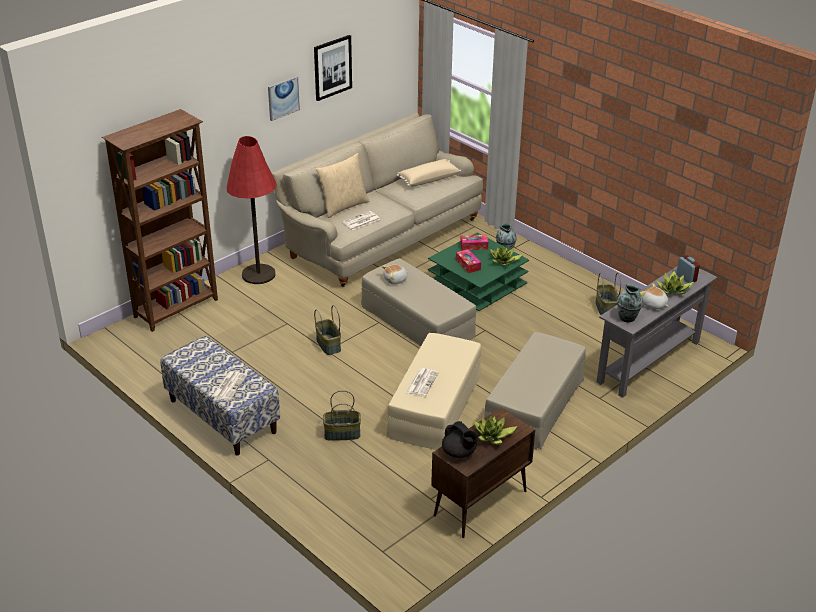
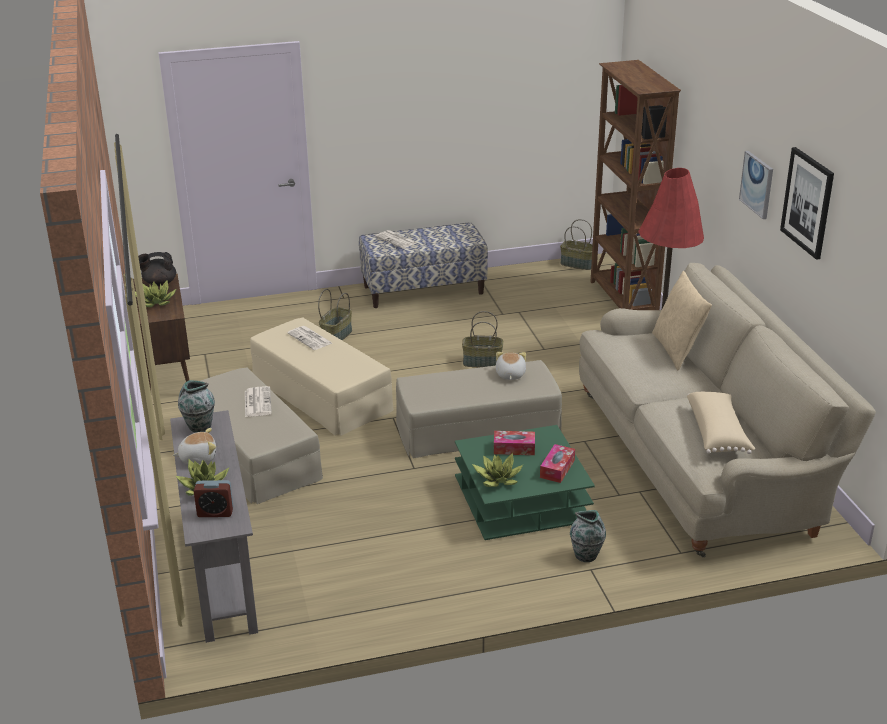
camera: 120 degrees right, 5 degrees down
(361, 221) = (625, 350): newspaper -> newspaper (257, 402)
(605, 308) = (365, 589): basket -> basket (578, 264)

